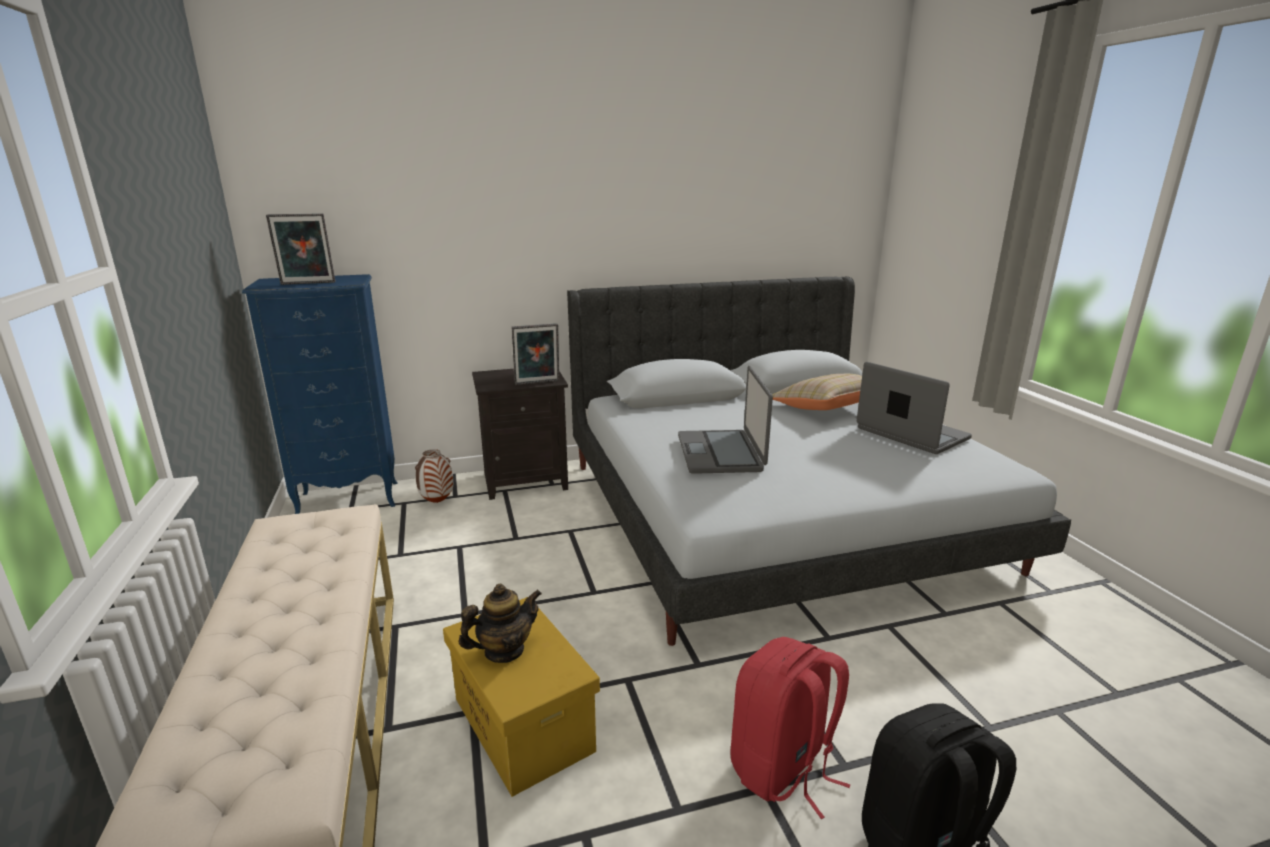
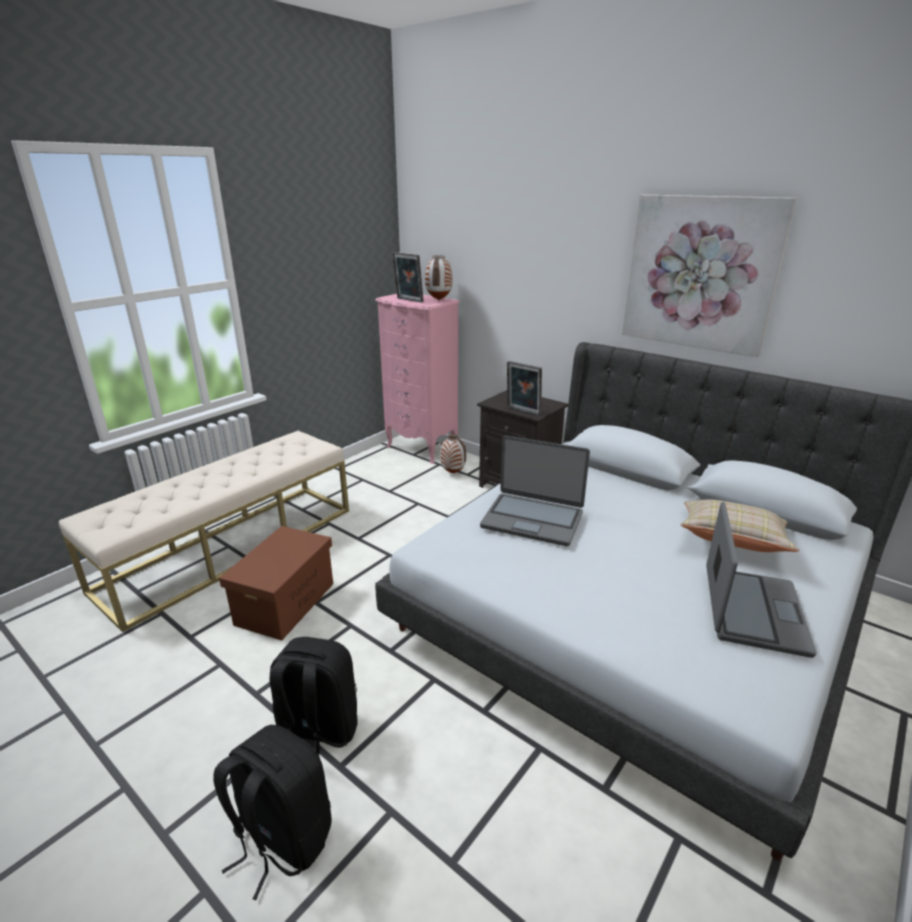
camera: 55 degrees right, 5 degrees up
(347, 277) = (439, 300): none -> vase
(348, 501) = (420, 449): blue dresser -> pink dresser
(504, 651) = (274, 552): teapot -> none
(521, 723) = (285, 602): yellow storage box -> brown storage box
(669, 202) = (700, 273): none -> picture
(721, 453) = (532, 519): laptop -> laptop turned 120 degrees counterclockwise
(783, 769) = (316, 732): red backpack -> black backpack

